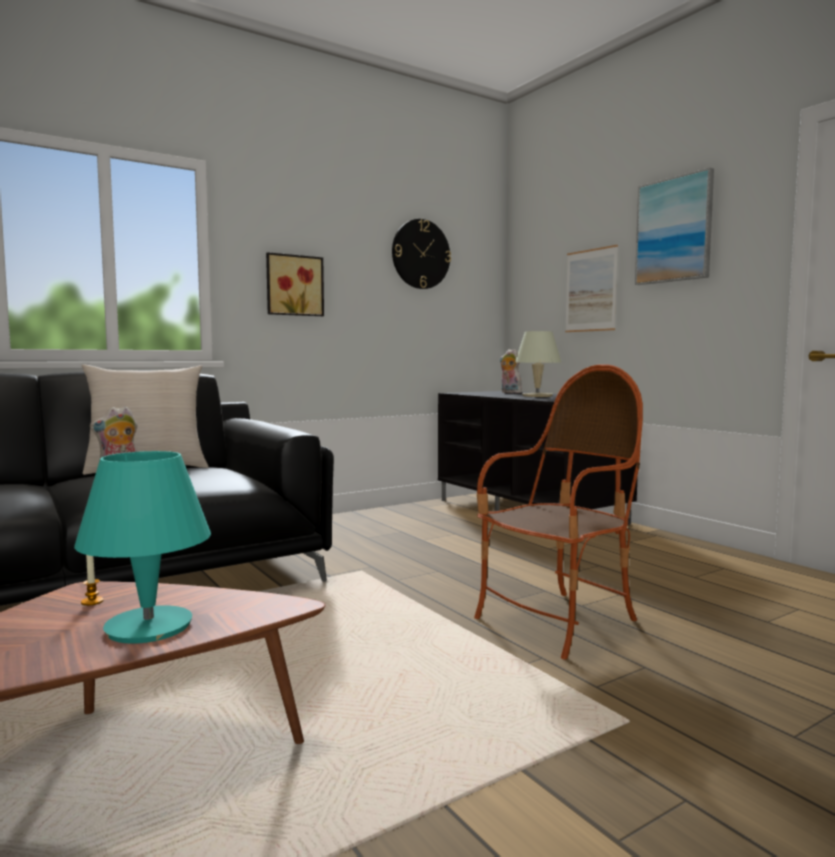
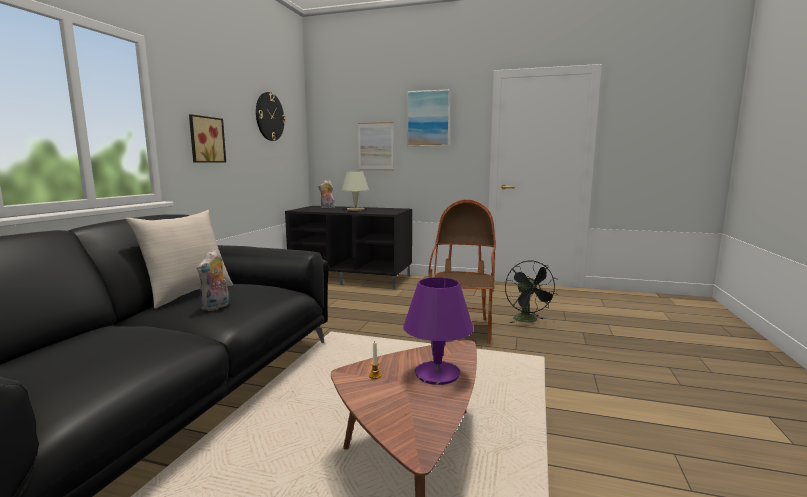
camera: 40 degrees left, 5 degrees up
(149, 627) = (437, 374): turquoise table lamp -> purple table lamp
(731, 648) = (528, 321): none -> black fan

